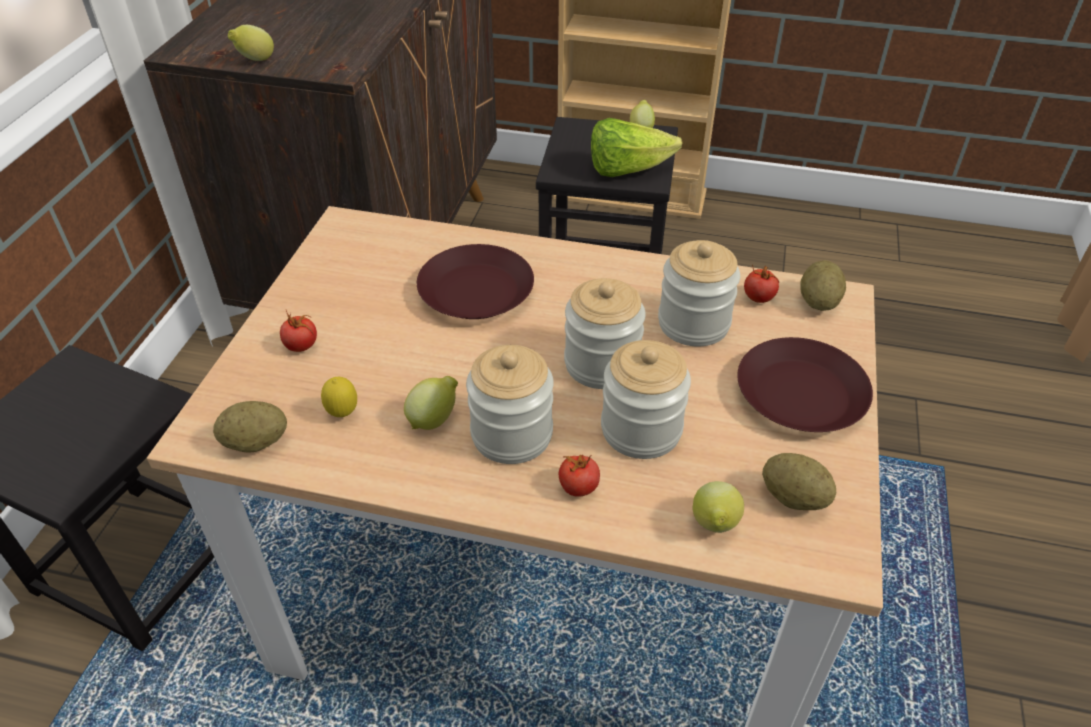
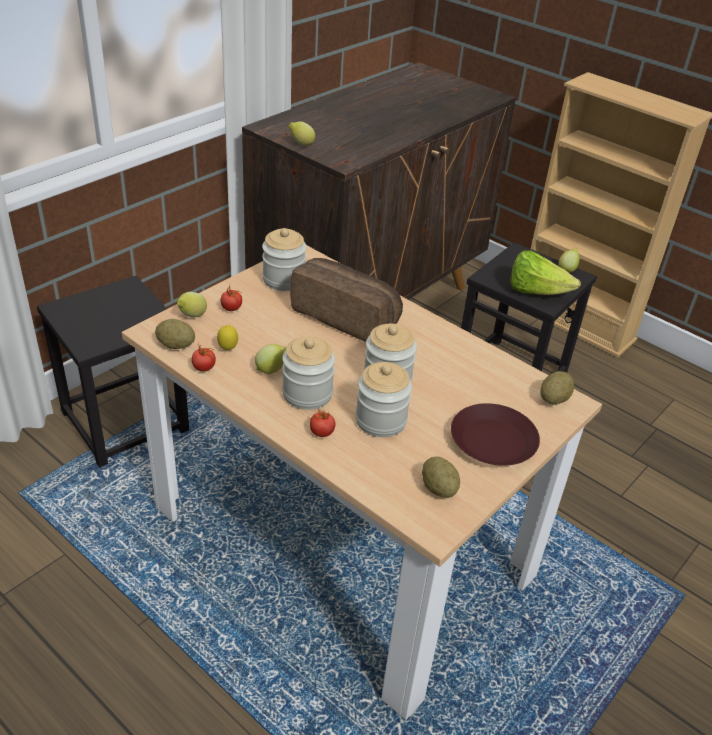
camera: 25 degrees right, 5 degrees down
(477, 292) = (347, 316): brown plate -> bread
(693, 323) = (461, 380): jar -> jar (284, 279)
(714, 526) = (380, 481): lemon -> lemon (192, 316)
(759, 298) = (516, 382): tomato -> tomato (204, 368)

